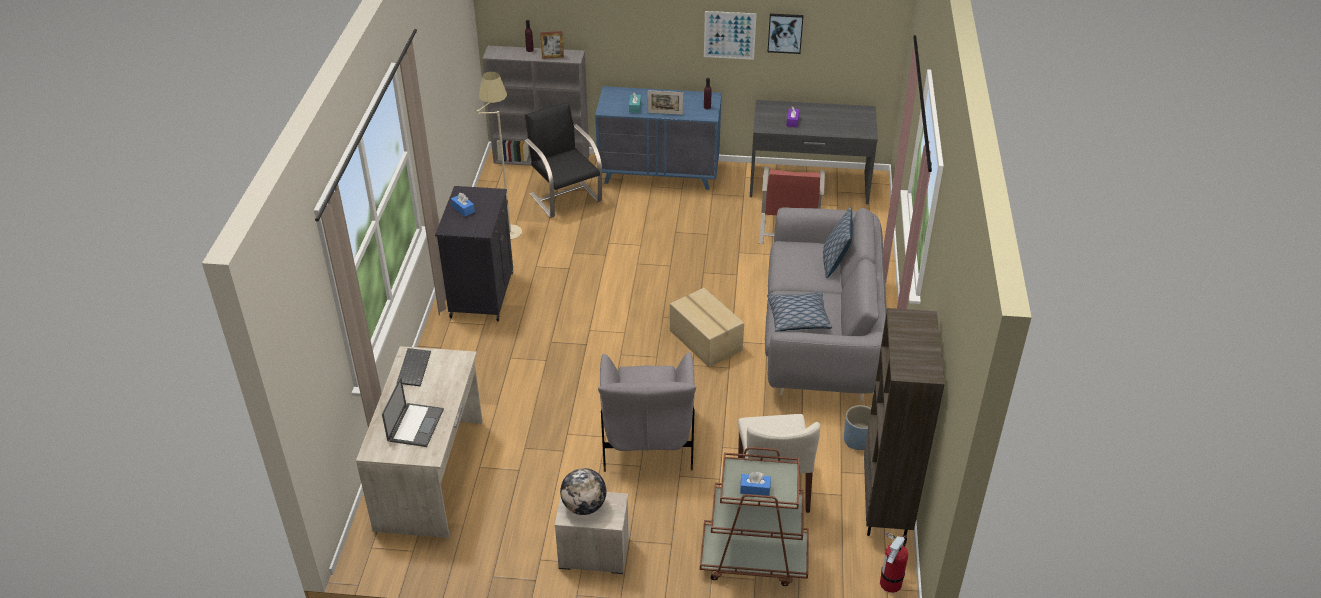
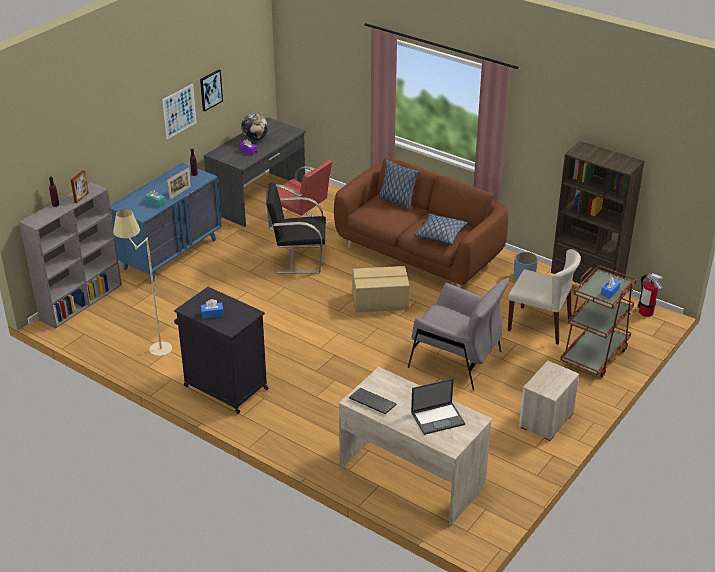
camera: 60 degrees left, 5 degrees down
(415, 424) = (438, 418): laptop -> laptop turned 120 degrees clockwise
(565, 197) = (147, 307): black chair -> black chair (298, 259)
(584, 506) = (547, 382): globe -> globe (255, 138)
(821, 337) = (419, 254): grey sofa -> brown sofa

